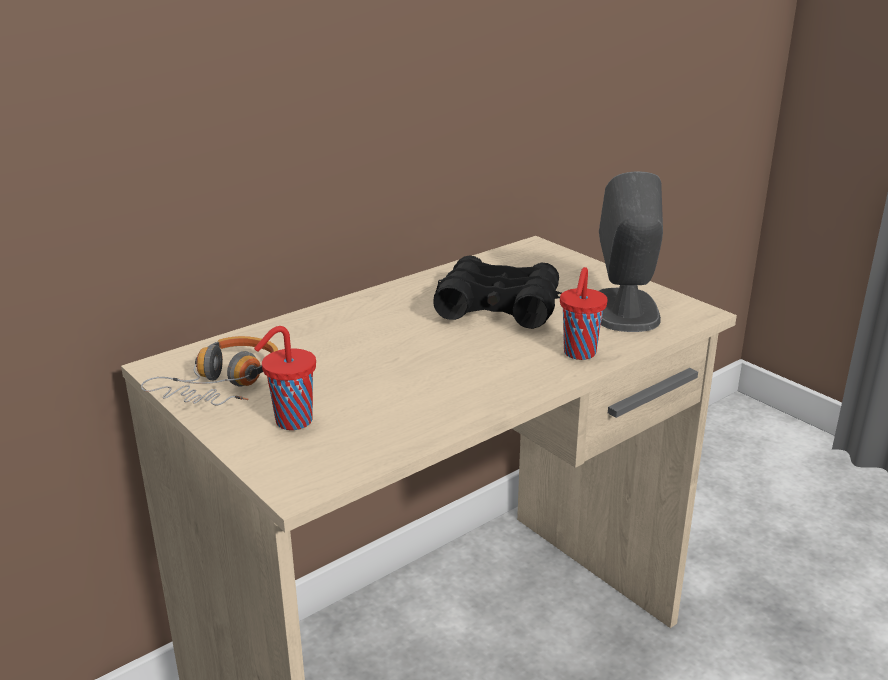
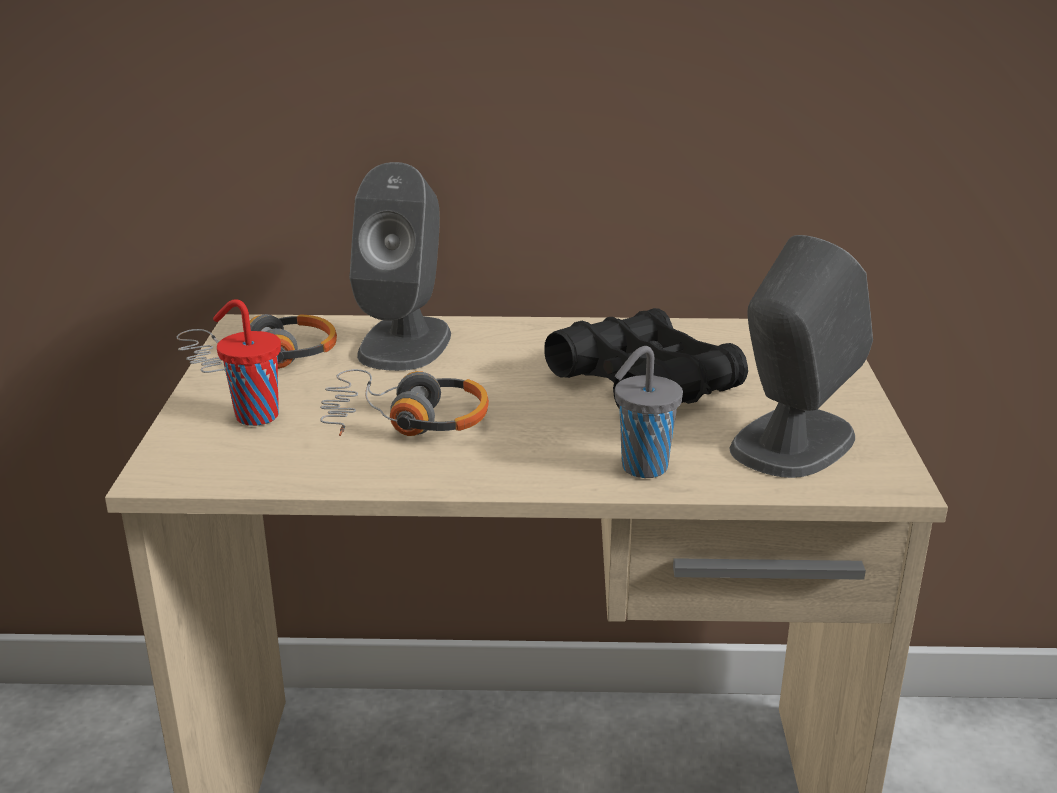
camera: 40 degrees right, 0 degrees up
(306, 336) = (405, 343): none -> grey speaker
(400, 383) = (404, 421): none -> headphones
(579, 354) = (641, 468): red cup -> grey cup

